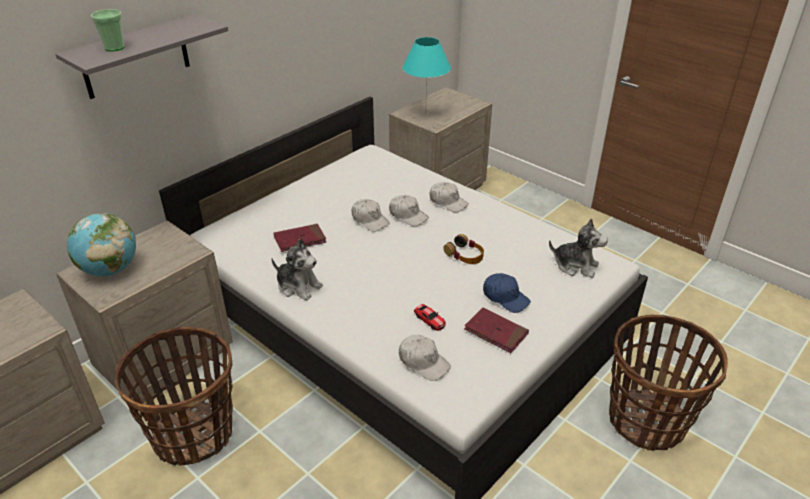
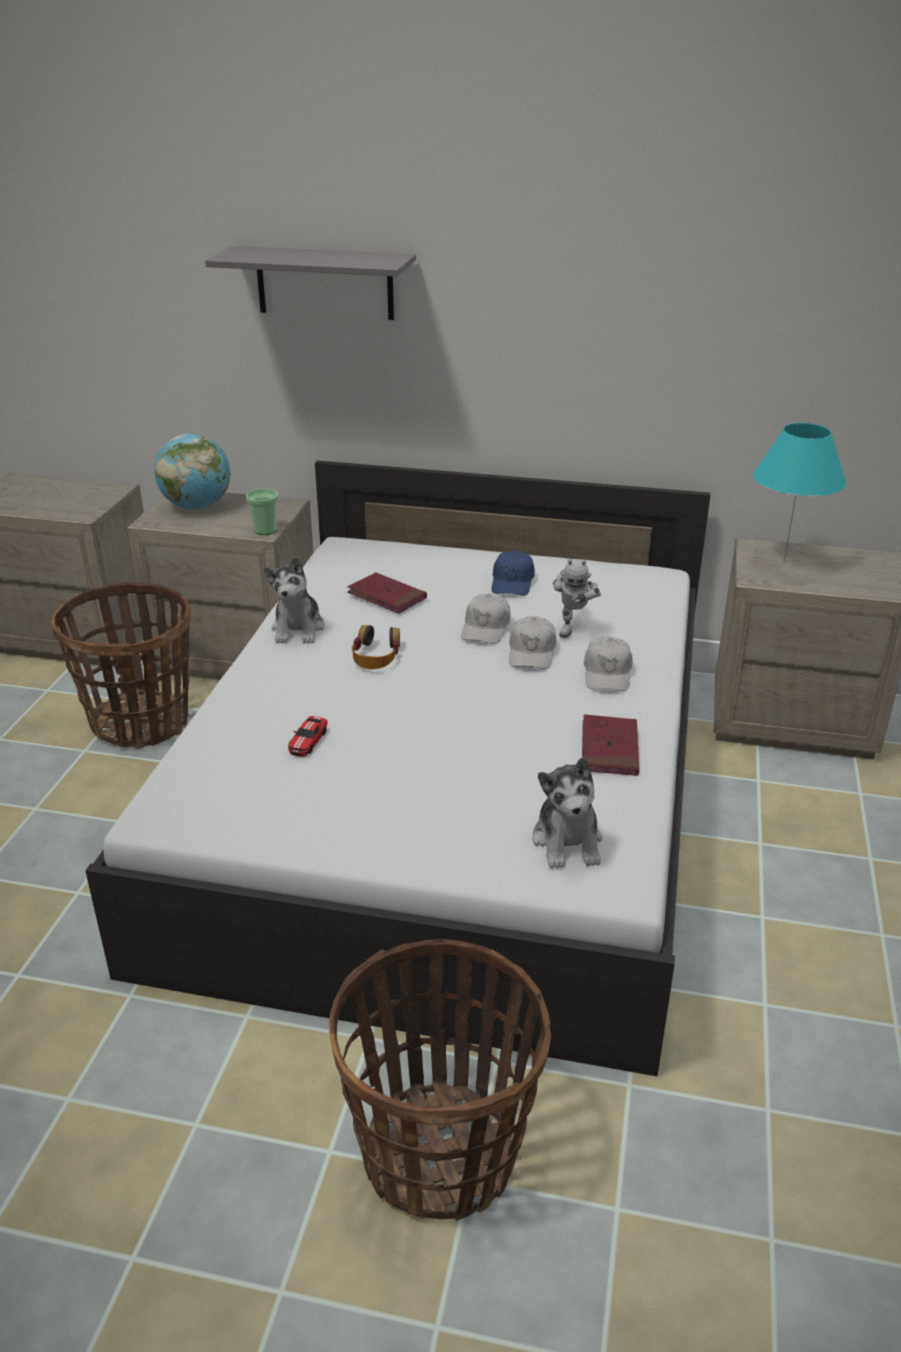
camera: 60 degrees right, 5 degrees down
(114, 48) = (271, 254): cup -> cup (265, 530)
(395, 195) = (572, 628): none -> toy robot
(423, 362) = (218, 762): white cap -> none
(465, 255) = (485, 726): headphones -> headphones (376, 654)
(496, 332) = (324, 804): red book -> red book (609, 749)
(505, 297) = (413, 791): blue cap -> blue cap (512, 582)

